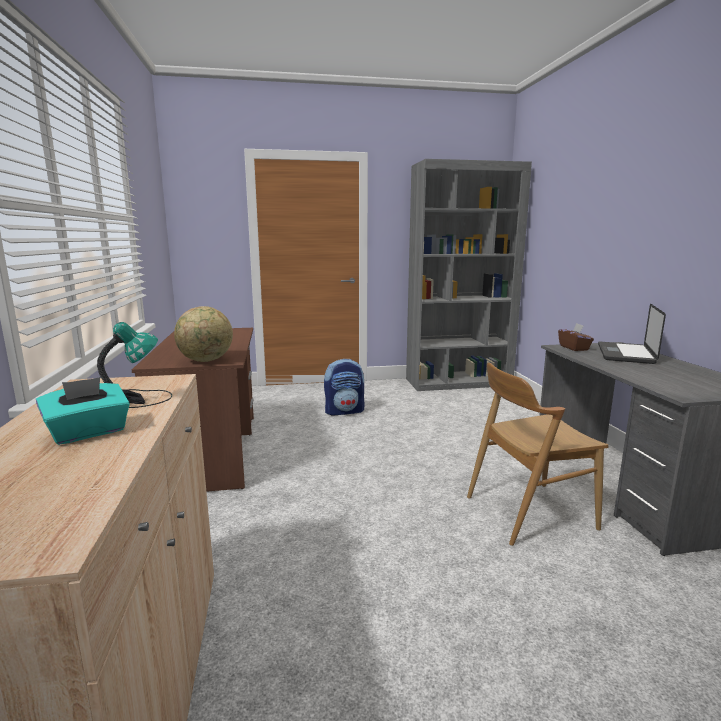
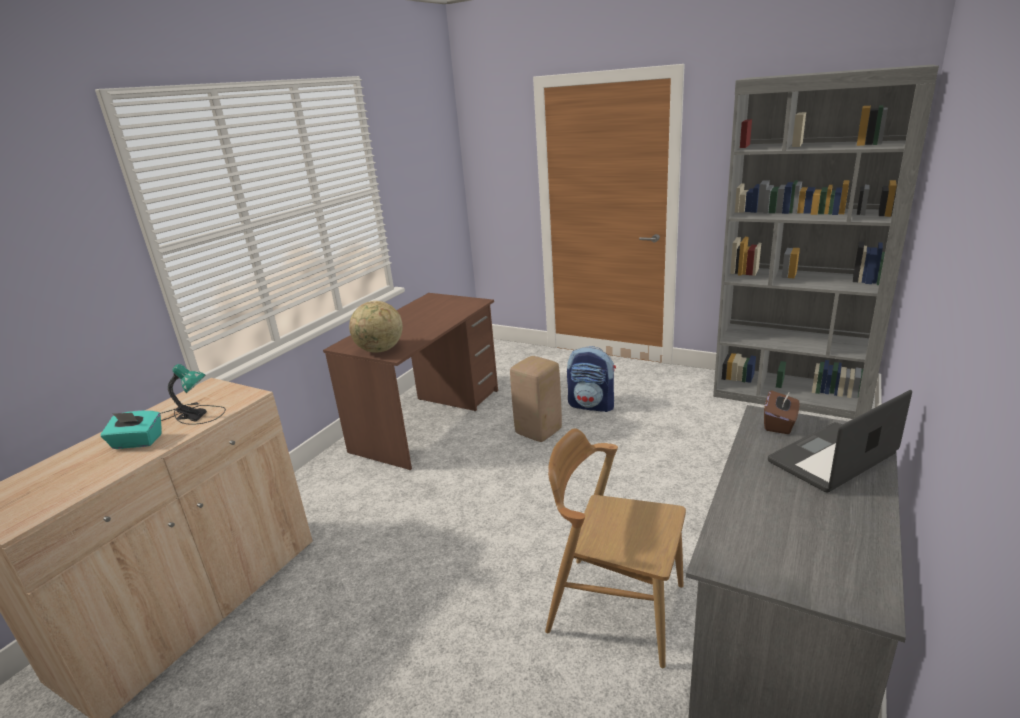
camera: 40 degrees right, 10 degrees up
(326, 435) = (538, 432): none -> beige stool

